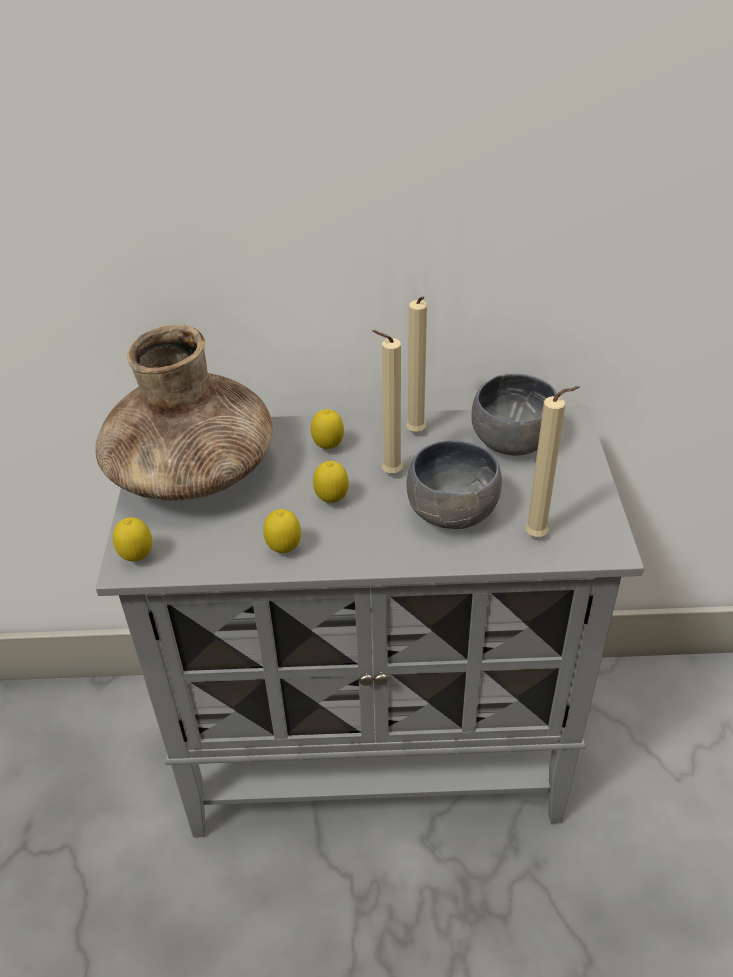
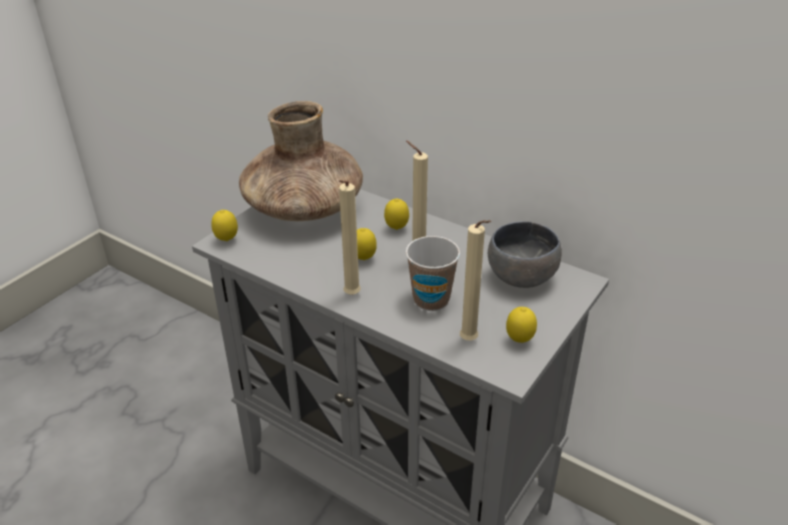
camera: 35 degrees right, 5 degrees down
(284, 550) = (306, 273): lemon -> lemon (519, 341)
(416, 434) = (461, 245): beige candle -> beige candle (350, 296)
(453, 511) = (431, 300): grey bowl -> cup

